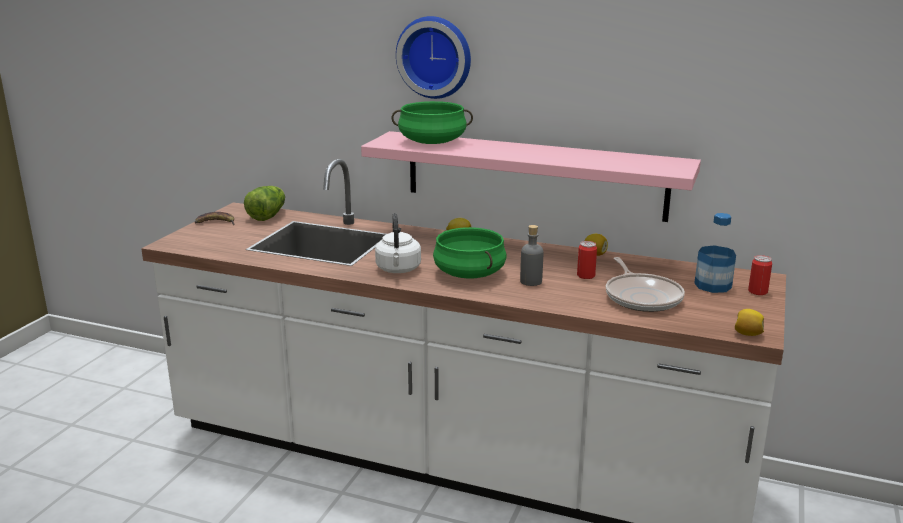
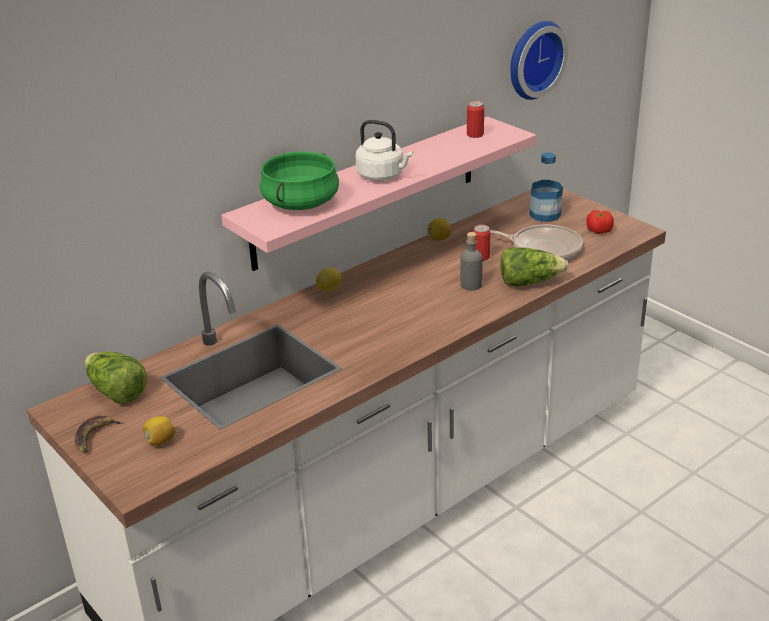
camera: 60 degrees left, 10 degrees up
(398, 270) = (381, 344): white kettle -> white kettle (382, 176)
(435, 56) = (263, 109): wall clock -> wall clock (533, 59)
(468, 273) = (425, 309): green cooking pot -> none
(569, 303) = (529, 282): none -> lettuce
(722, 315) = (599, 231): none -> tomato
(747, 334) = (635, 233): lemon -> lemon (160, 441)
(757, 291) = (569, 203): can -> can (475, 134)

